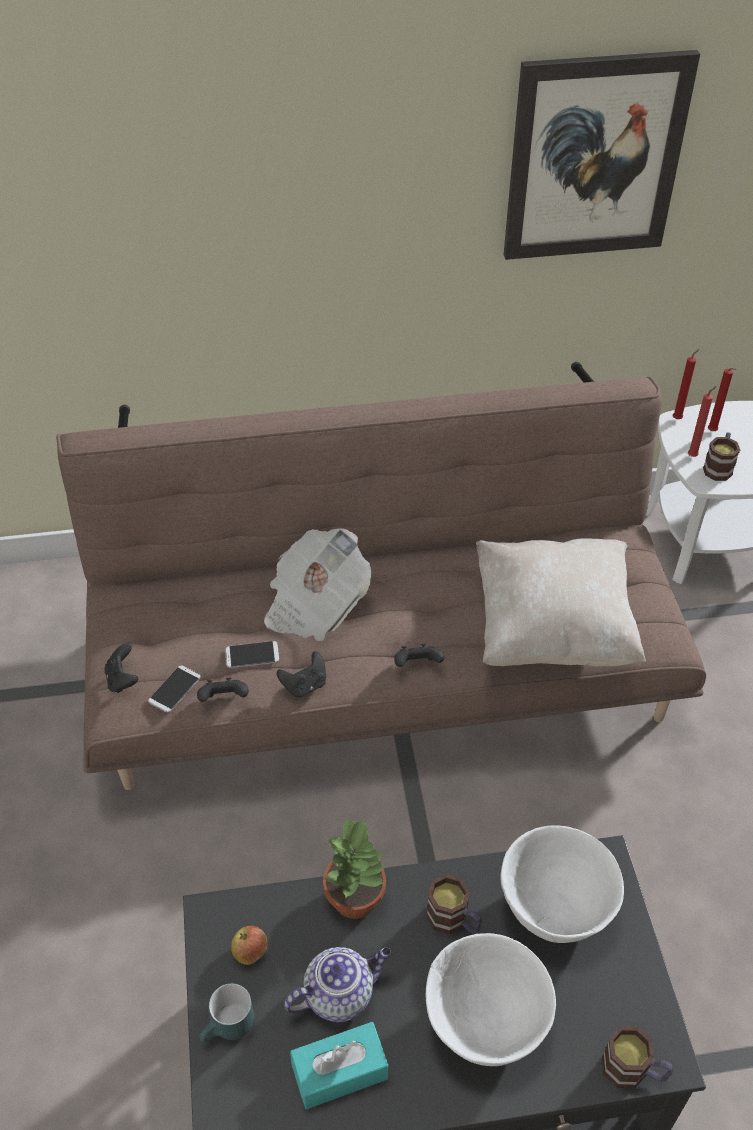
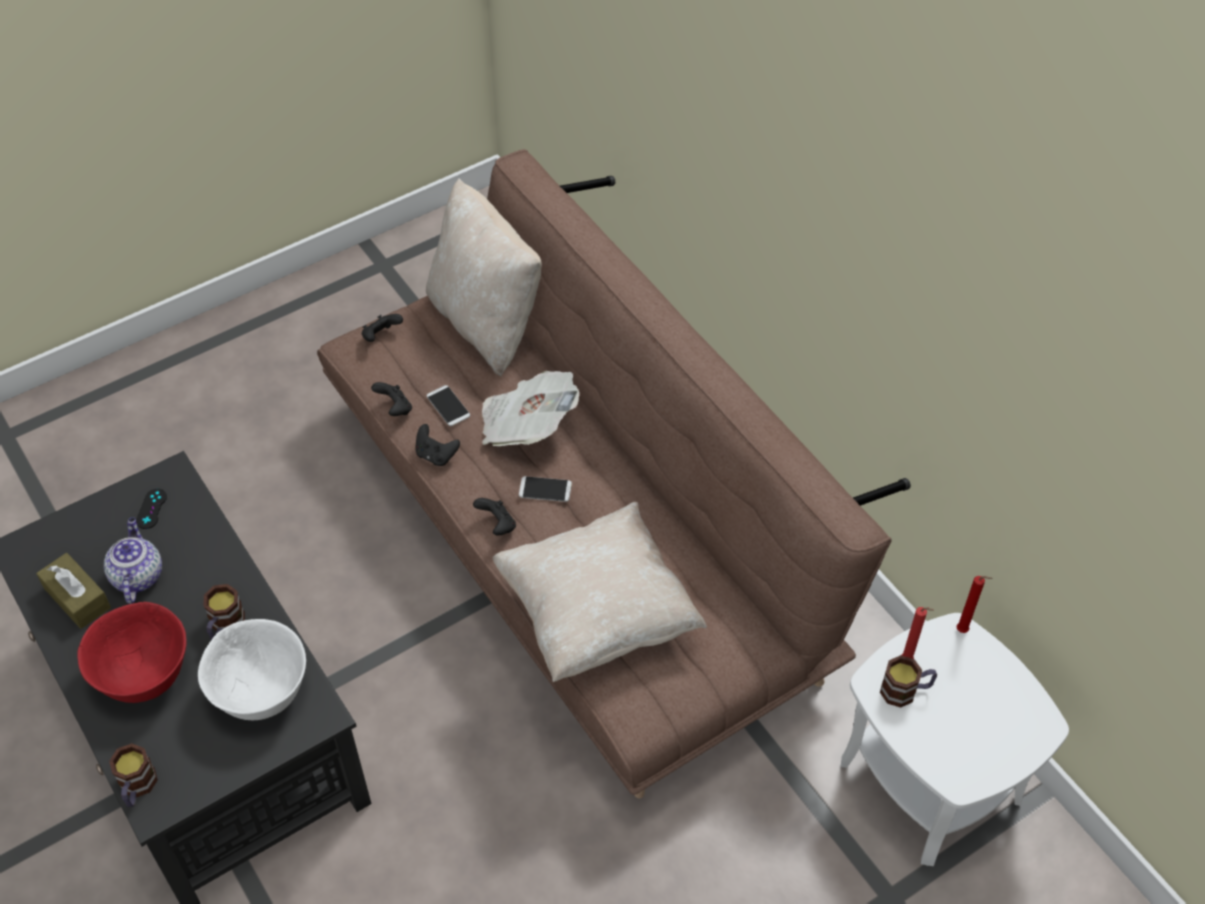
camera: 65 degrees right, 5 degrees up
(165, 593) = (486, 322): none -> beige pillow
(174, 689) = (388, 372): phone -> phone (545, 489)
(230, 1029) = (89, 522): turquoise mug -> none
(250, 952) = (151, 509): apple -> black game controller
(340, 993) = (137, 575): teapot -> teapot turned 135 degrees counterclockwise
(340, 1072) = (77, 598): turquoise tissue box -> brown tissue box
(356, 898) = (220, 556): potted plant -> none
(484, 1022) = (145, 674): white bowl -> red bowl
(594, 158) = (955, 294): picture -> none
(712, 432) = (962, 671): red candle -> none

